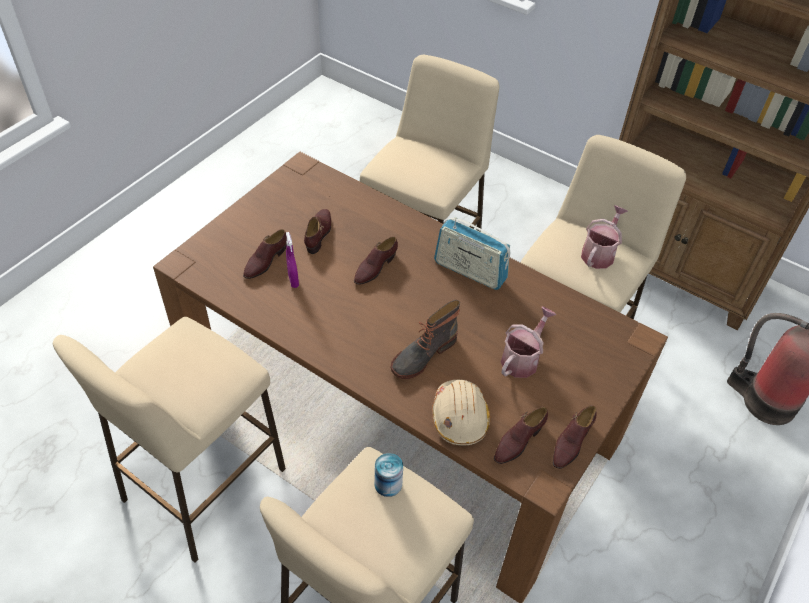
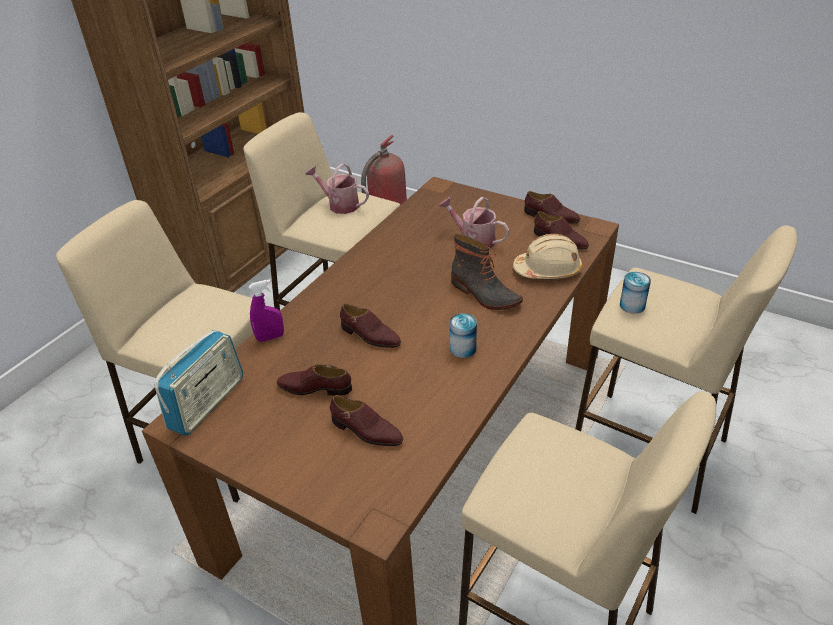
camera: 90 degrees left, 10 degrees down
(293, 280) = (397, 400): purple spray bottle -> purple spray bottle (270, 337)
(345, 328) = (463, 349): none -> can
(470, 271) = (370, 272): radio -> radio (207, 403)

